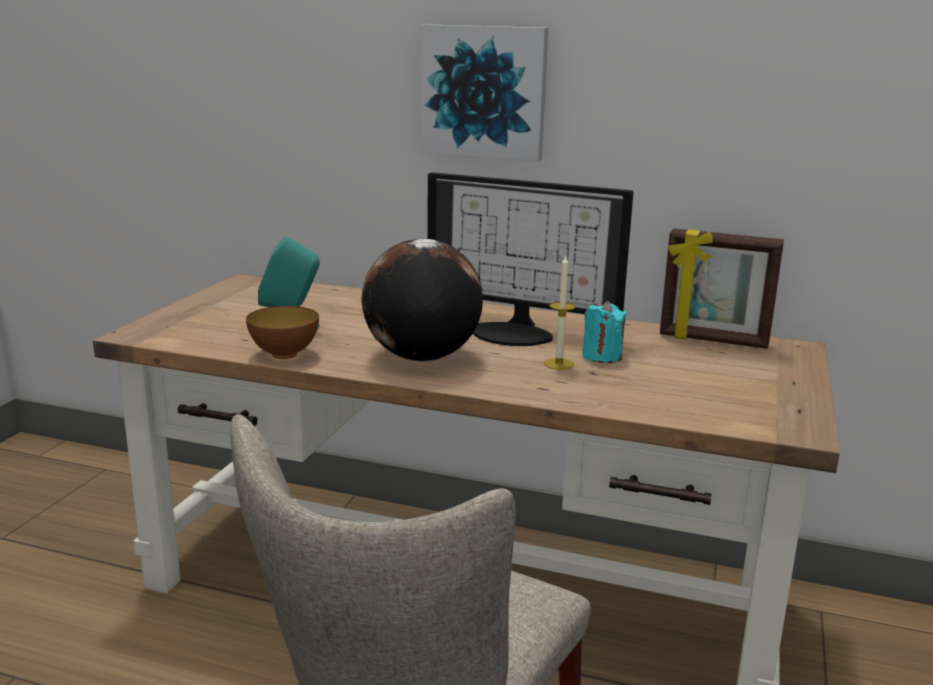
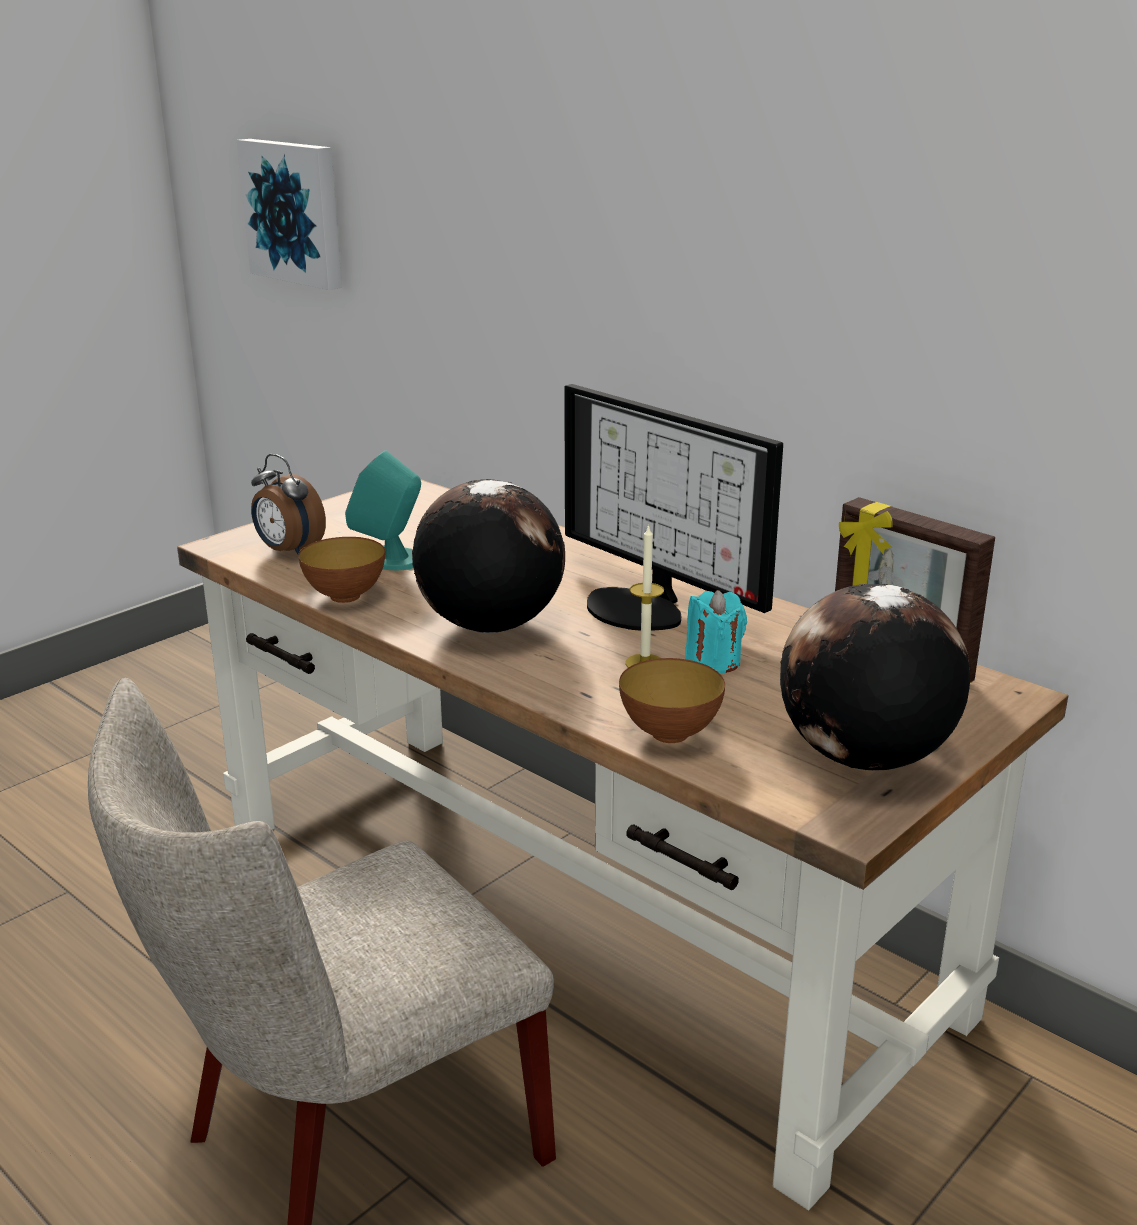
camera: 25 degrees right, 5 degrees up
(199, 331) = (288, 551): none -> alarm clock
(484, 92) = (660, 278): picture -> picture (295, 212)
(628, 402) = (670, 734): none -> bowl
(762, 395) = (863, 758): none -> globe

